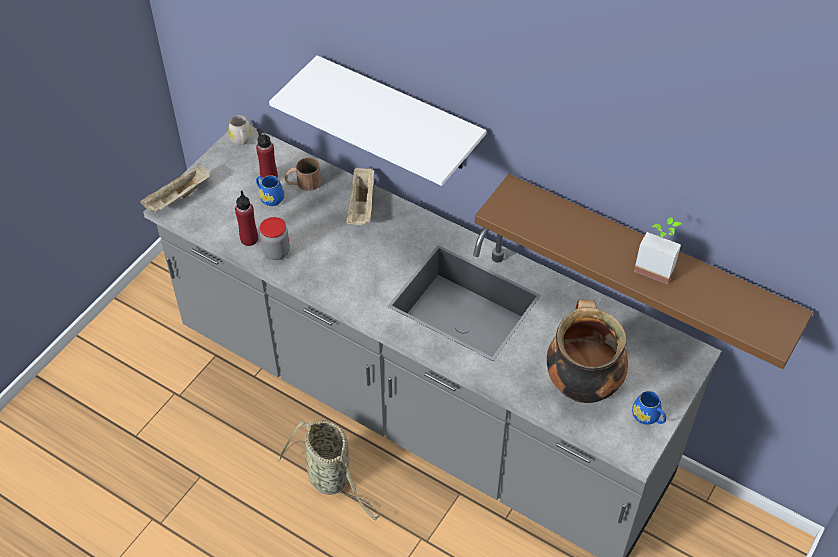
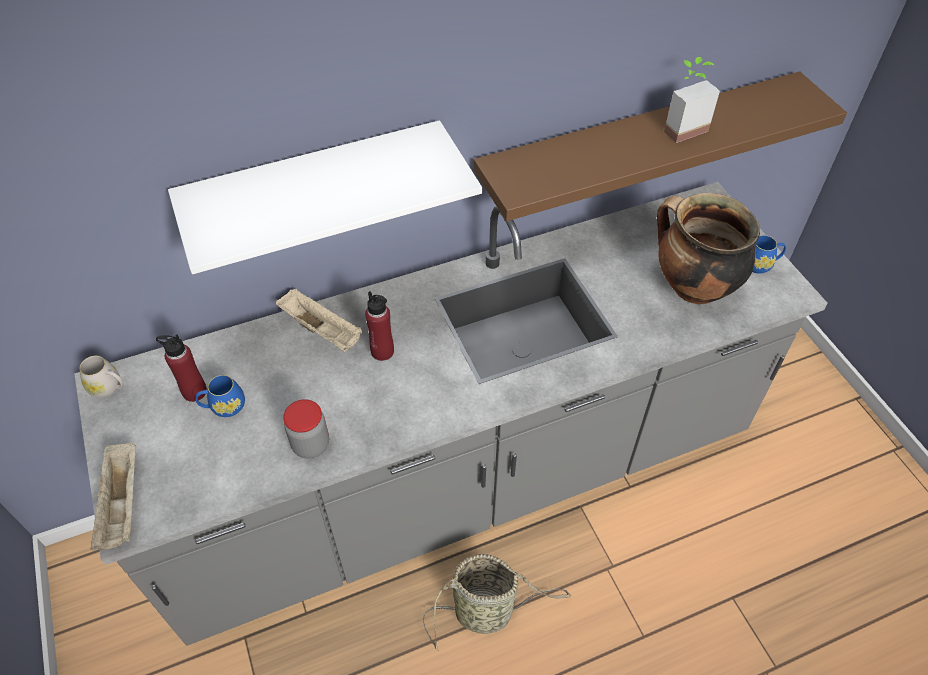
camera: 55 degrees left, 0 degrees up
(249, 239) = (265, 462): red bottle -> red bottle (382, 351)
(303, 183) = (236, 364): brown mug -> none

